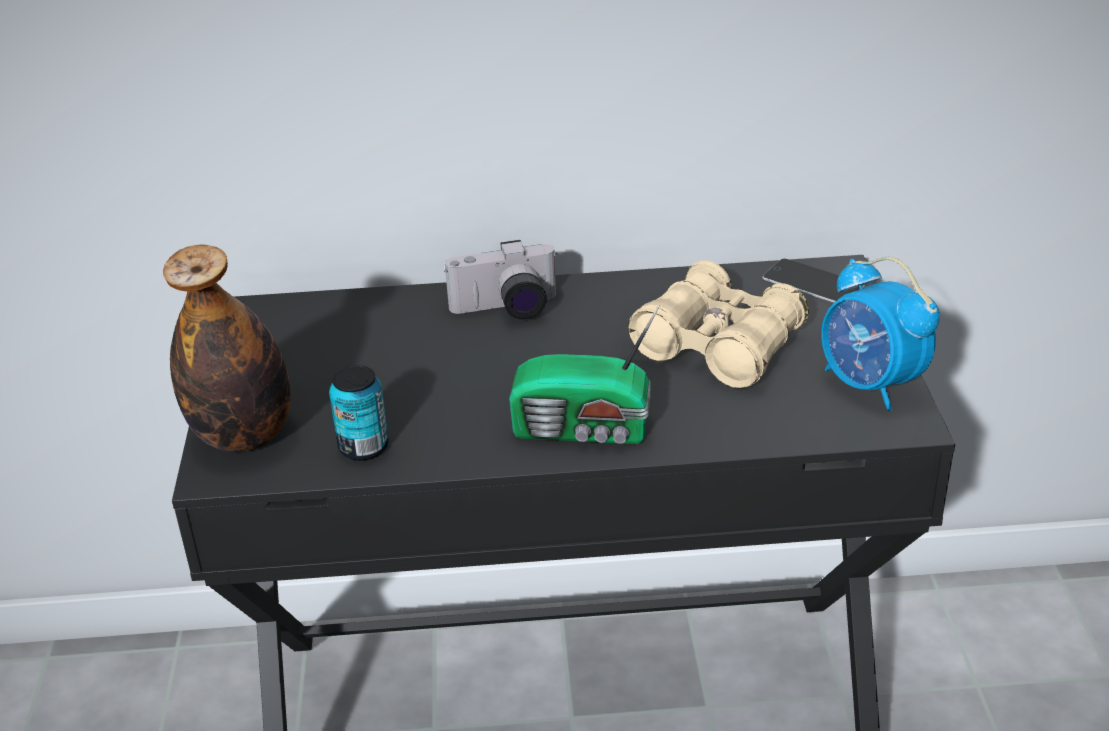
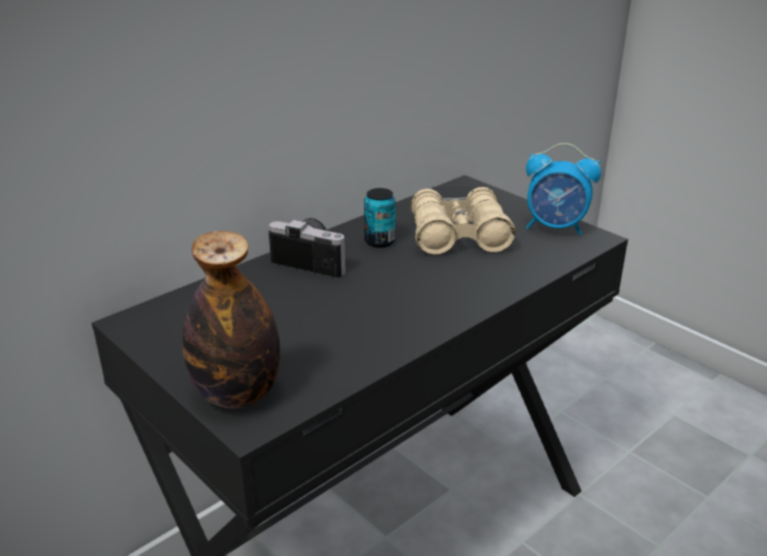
camera: 40 degrees left, 5 degrees down
(363, 447) = (333, 365): can -> can (379, 241)
(506, 310) = (313, 260): camera -> camera turned 105 degrees counterclockwise
(585, 430) = (451, 301): radio -> none

